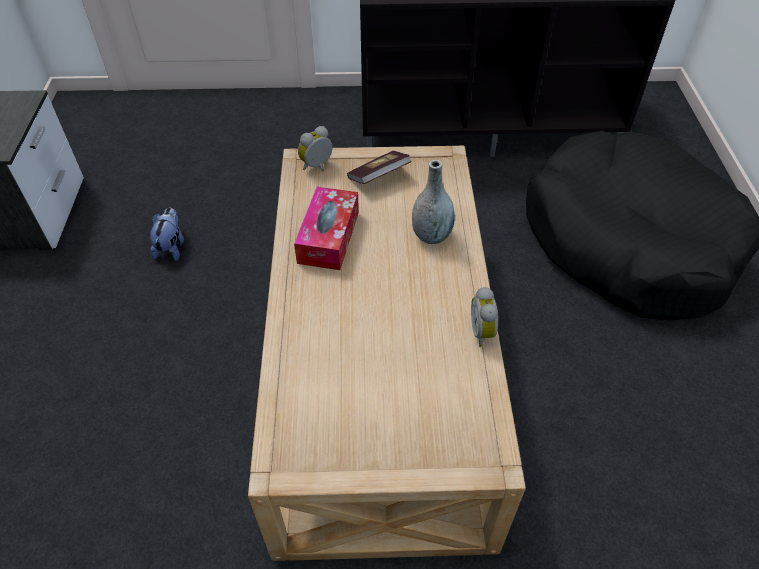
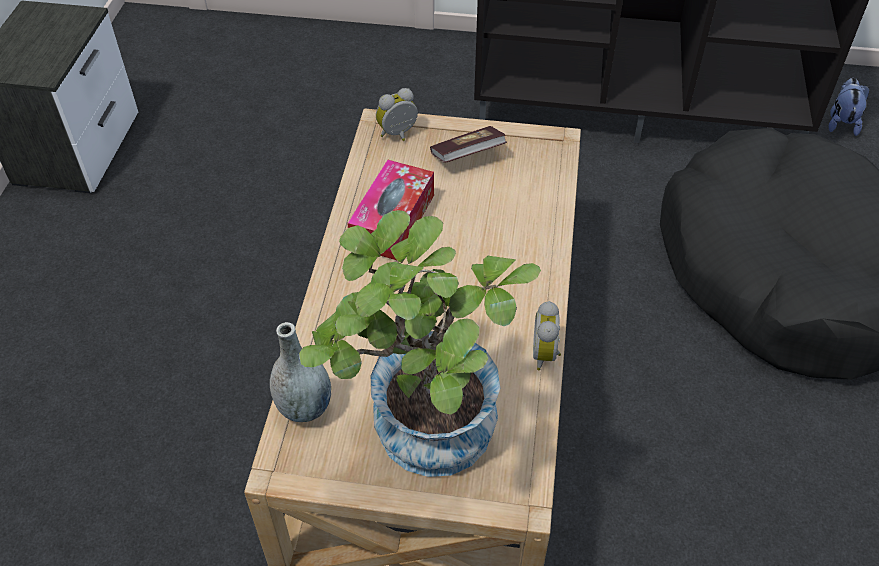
camera: 10 degrees right, 0 degrees up
(171, 247) = (224, 208): plush toy -> plush toy (841, 122)
(396, 421) = (422, 438): none -> potted plant
(431, 236) = (513, 234): grey vase -> grey vase (304, 408)

